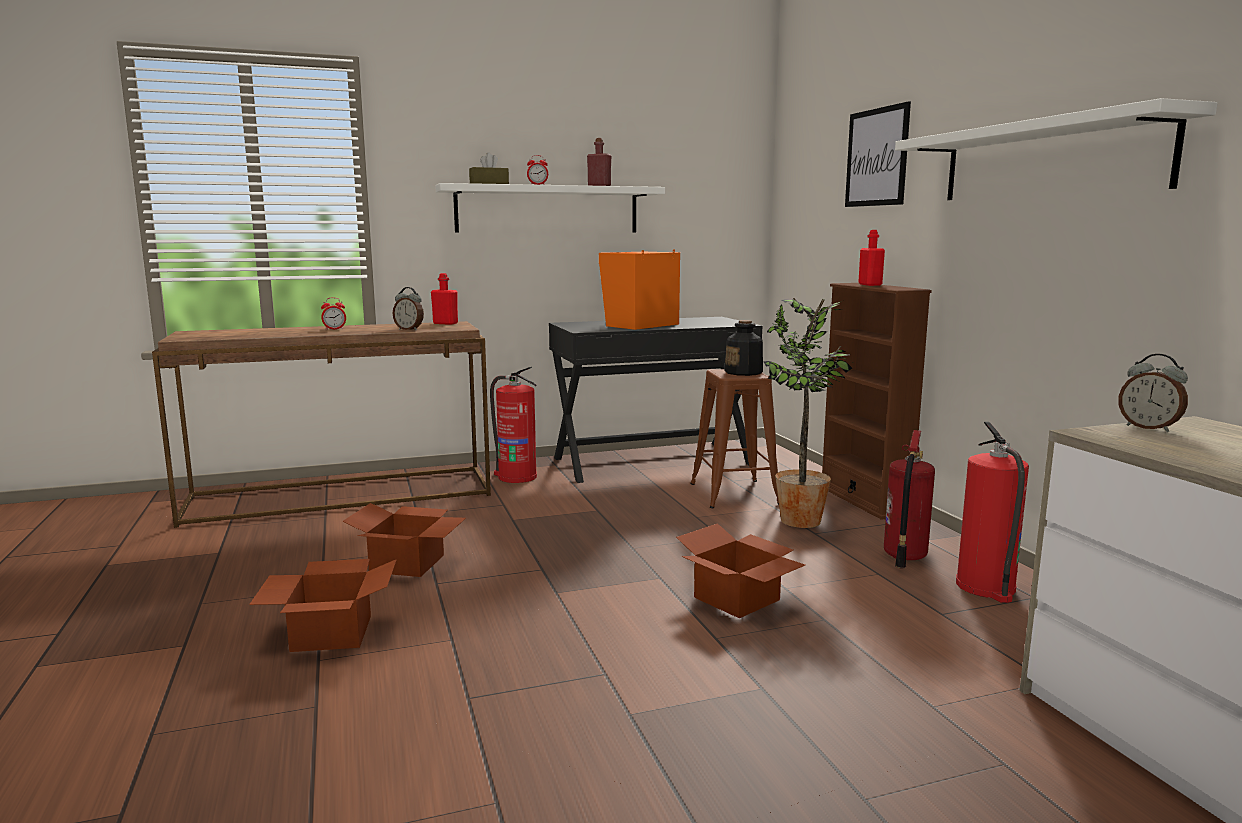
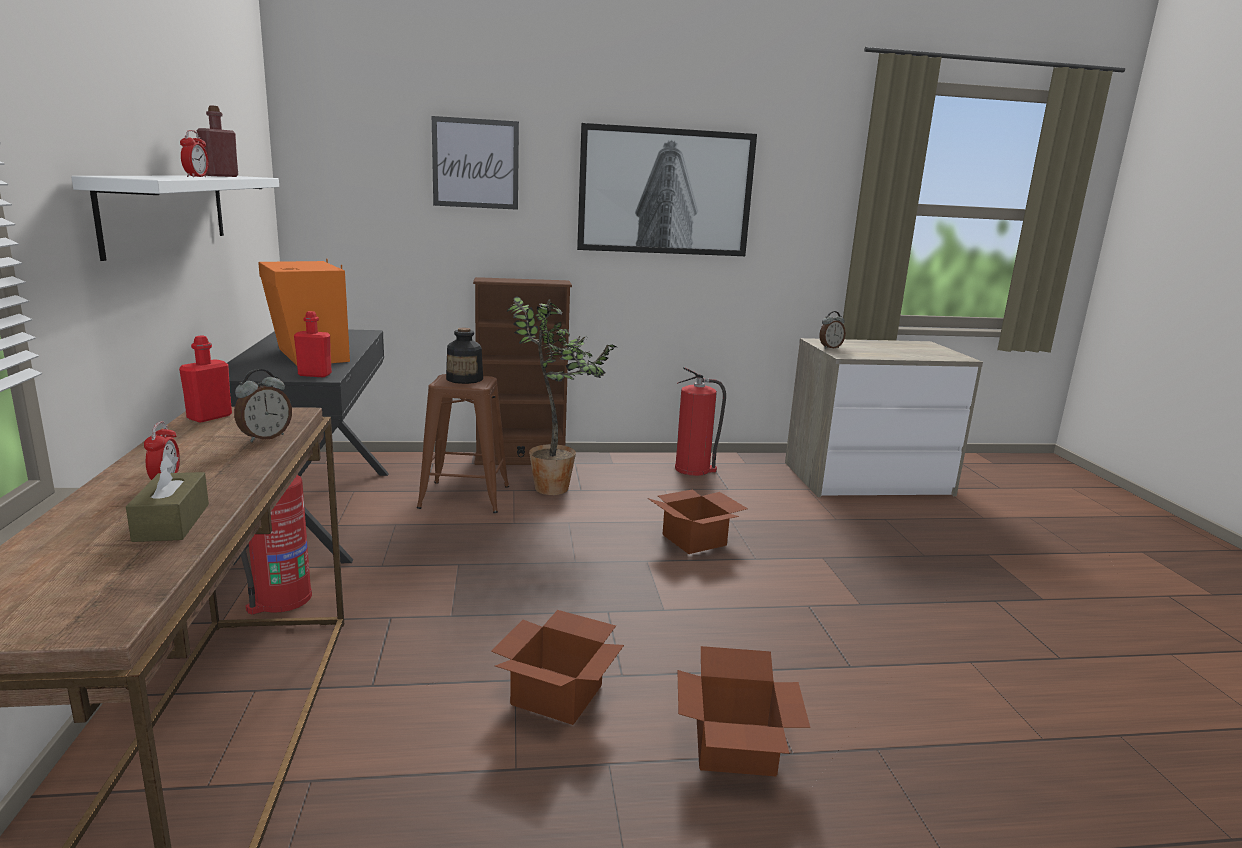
camera: 80 degrees left, 5 degrees up
(489, 184) = (157, 176): brown tissue box -> brown tissue box (172, 522)
(870, 284) = (511, 279): red bottle -> red bottle (314, 375)
(904, 557) = (639, 476): fire extinguisher -> none
(1048, 161) = (665, 192): white shelf -> picture

